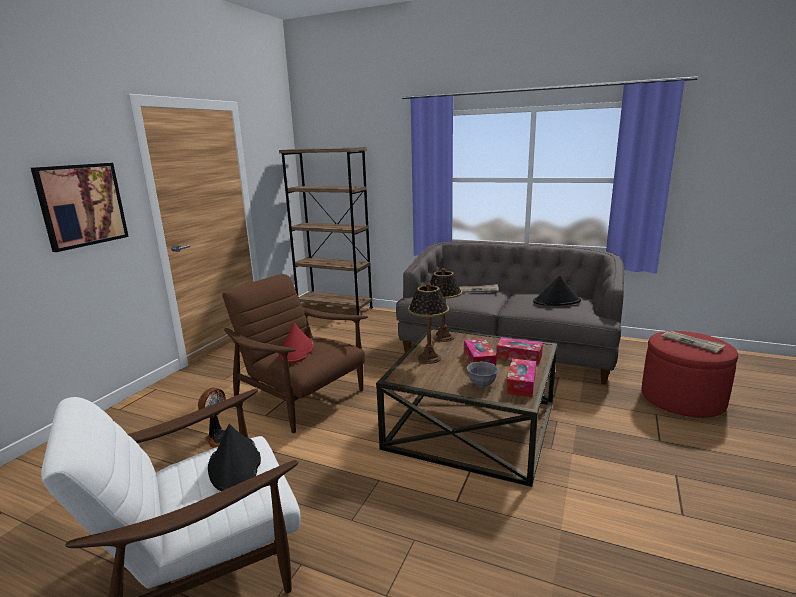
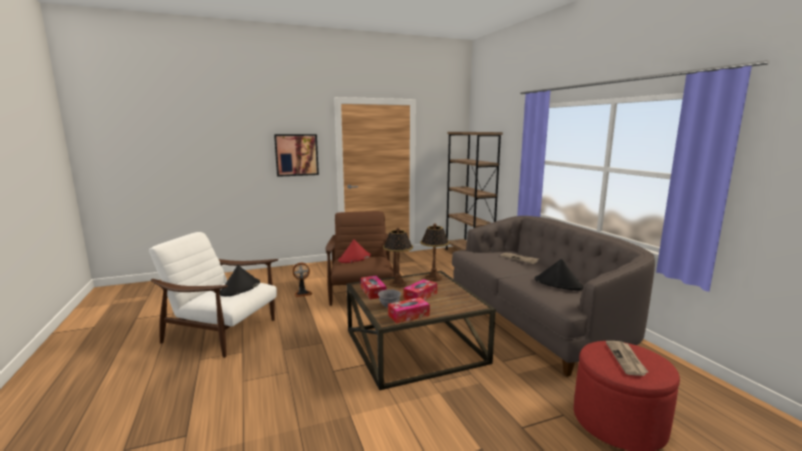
camera: 45 degrees right, 5 degrees down
(519, 357) = (448, 304): tissue box -> tissue box (373, 292)

